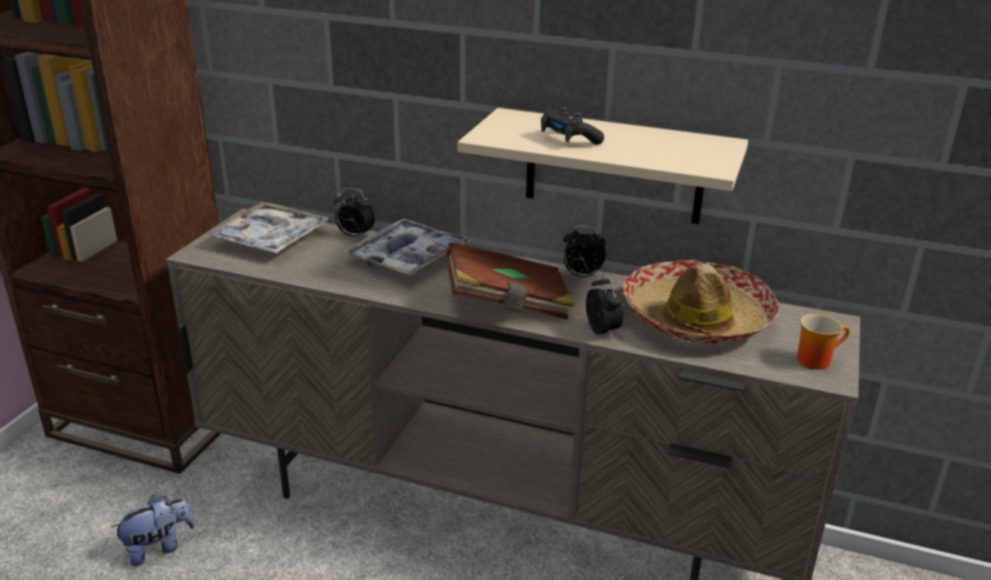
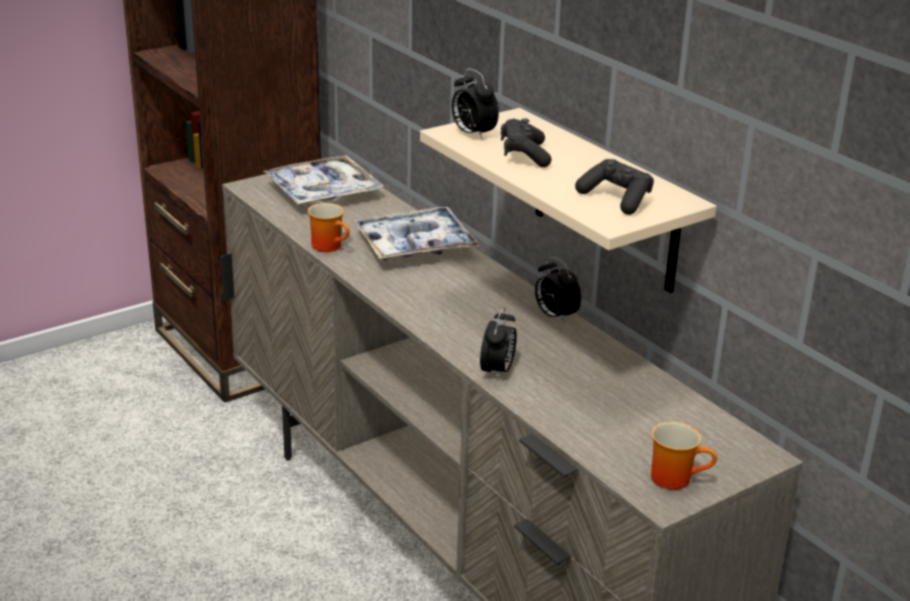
camera: 35 degrees right, 0 degrees up
(159, 547) = (156, 454): plush toy -> none
(339, 280) = (330, 246): none -> mug
(355, 236) = (397, 211): alarm clock -> alarm clock (472, 134)
(508, 304) = (445, 316): brown book -> none
(686, 152) = (616, 199): none -> black game controller
(696, 318) = (610, 394): hat -> none

